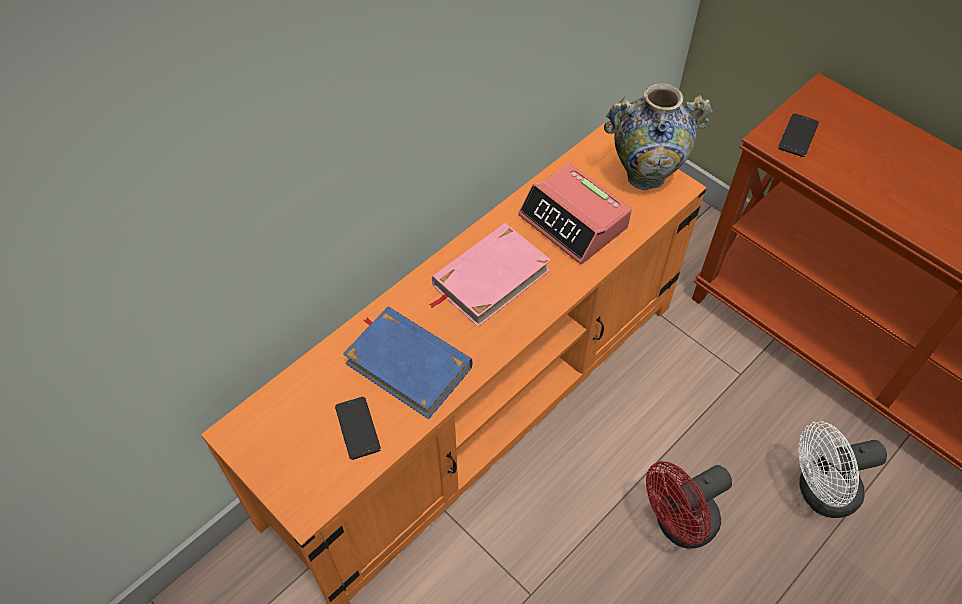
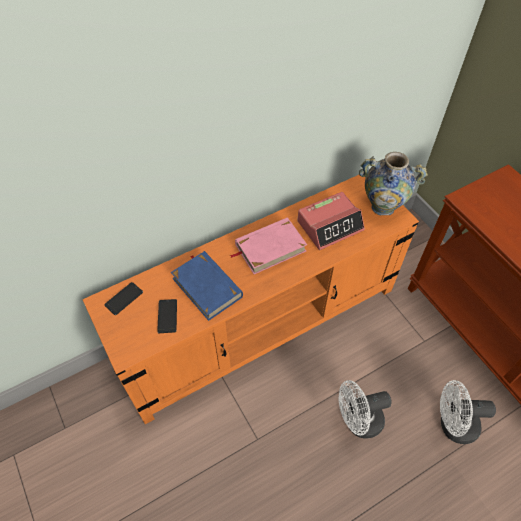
camera: 15 degrees right, 0 degrees up
(574, 222) = (330, 225): alarm clock -> alarm clock turned 90 degrees counterclockwise
(678, 524) = (357, 421): red fan -> white fan
(798, 135) = (481, 200): phone -> phone (124, 298)

